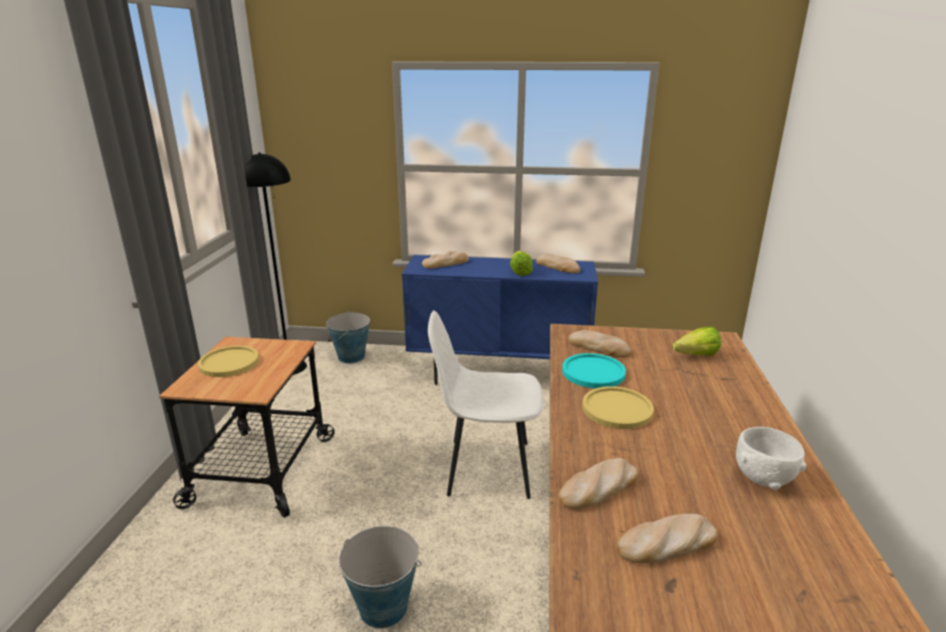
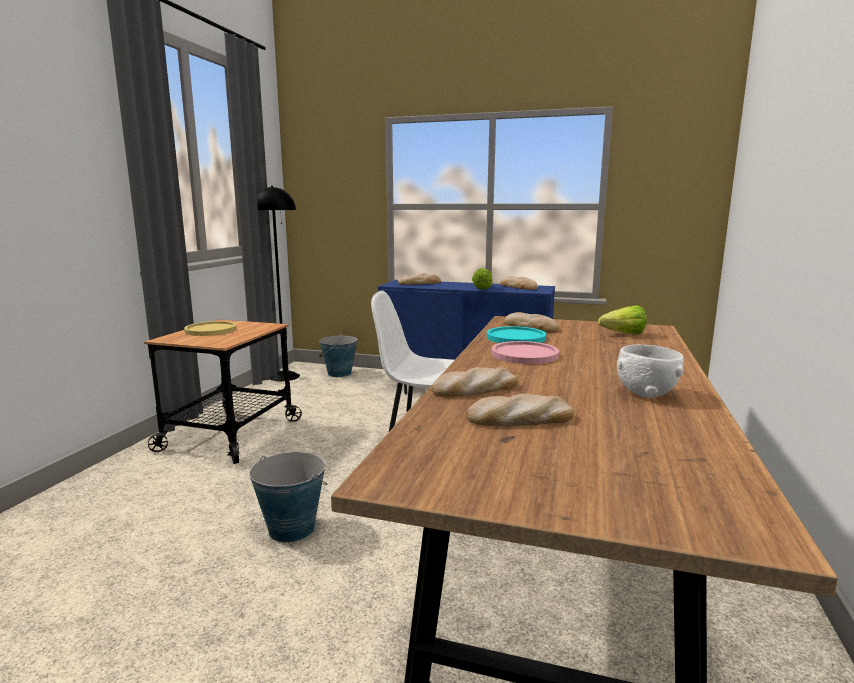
camera: 10 degrees right, 10 degrees down
(617, 409) = (524, 354): yellow plate -> pink plate

